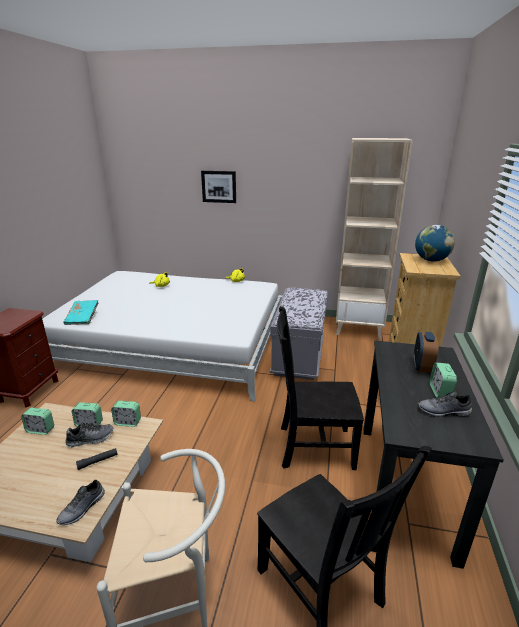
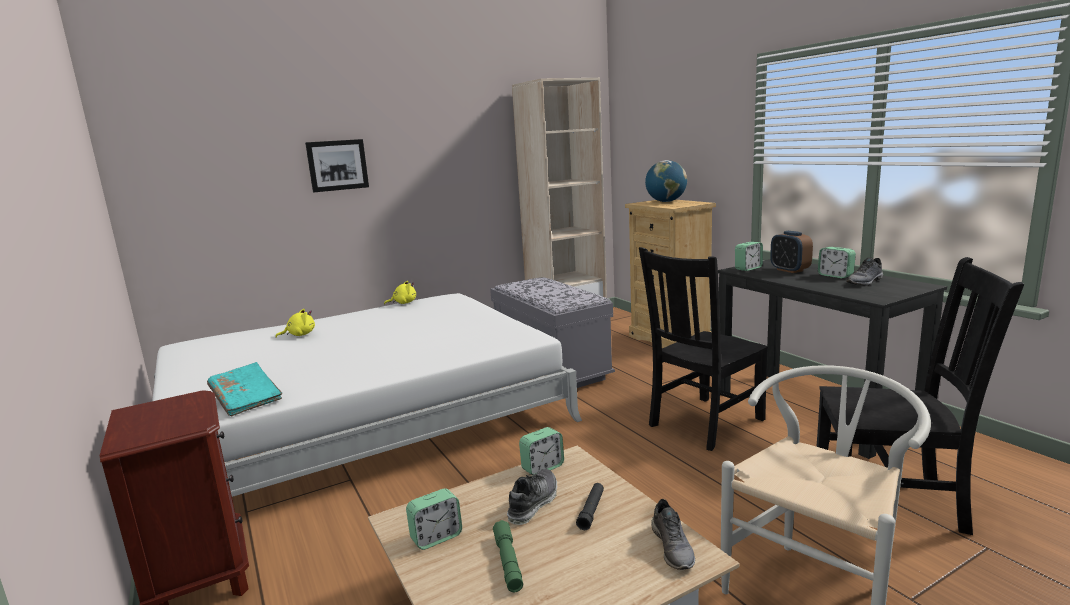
camera: 40 degrees left, 10 degrees down
(34, 461) = (508, 562): none -> green flashlight
(89, 424) = (496, 495): alarm clock -> alarm clock (748, 268)

